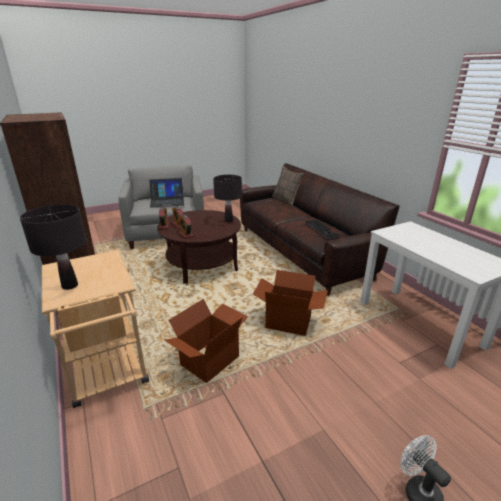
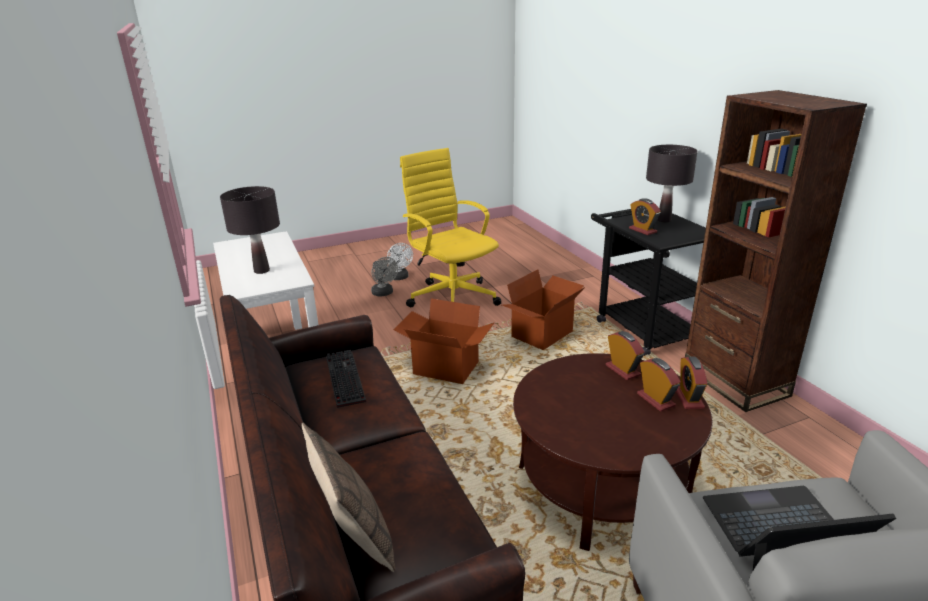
camera: 175 degrees left, 0 degrees up
(109, 374) = (641, 326): beige cart -> black cart
(110, 269) = (642, 230): none -> alarm clock
(228, 220) = (543, 414): black table lamp -> black table lamp (262, 271)
(313, 428) = (452, 297): none -> yellow office chair
(409, 437) = (384, 293): none -> grey fan

